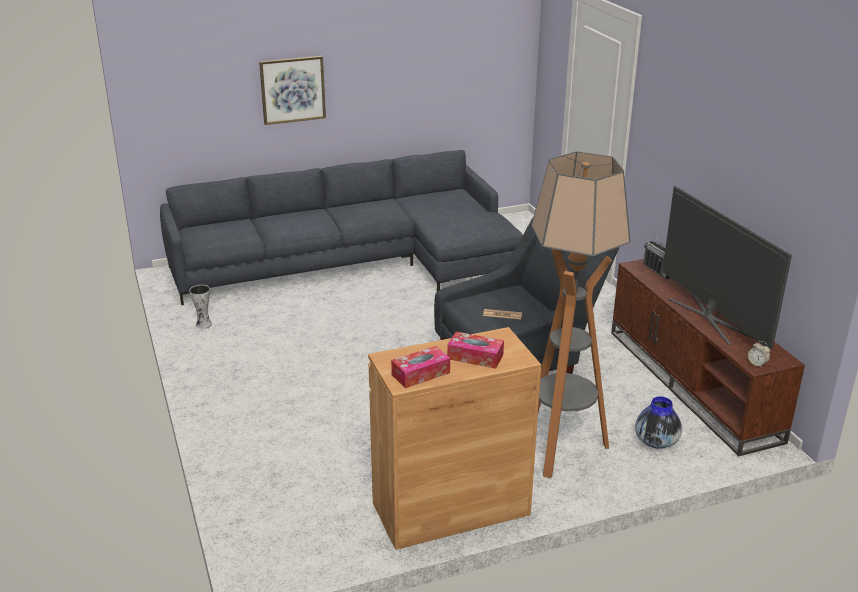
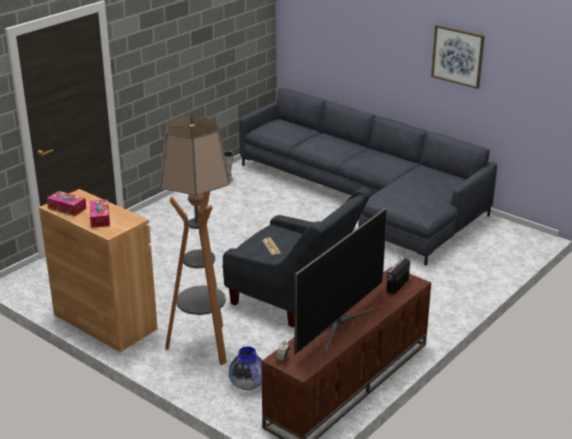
camera: 60 degrees right, 0 degrees up
(292, 90) = (372, 48): picture -> picture (457, 56)

